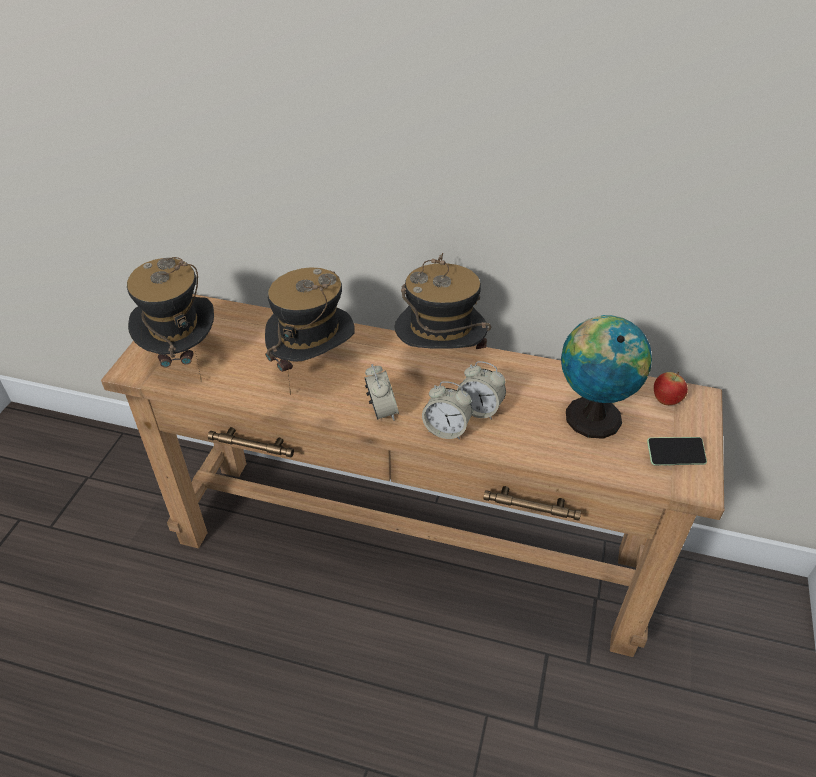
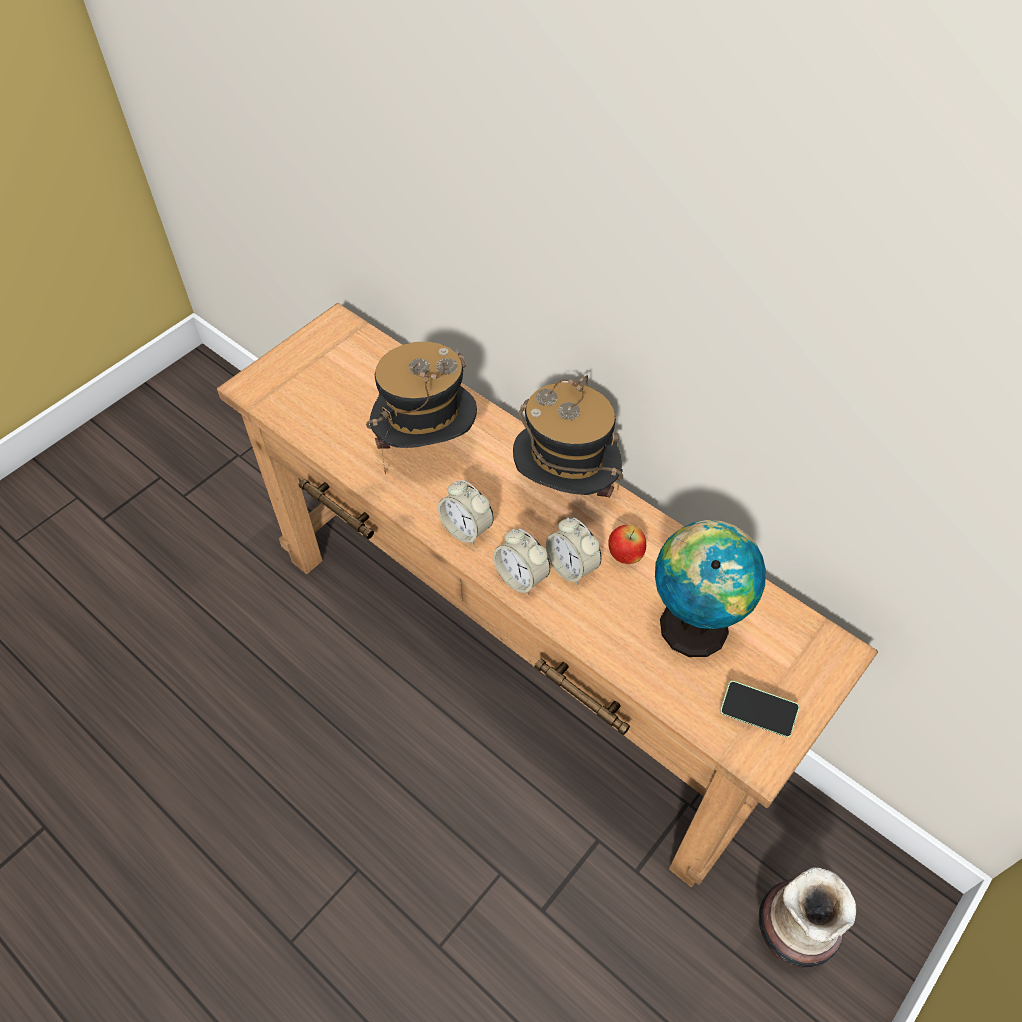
camera: 25 degrees right, 10 degrees up
(182, 358) = (303, 389): hat -> none
(382, 411) = (466, 529): alarm clock -> alarm clock turned 120 degrees clockwise
(665, 401) = (795, 639): apple -> apple (625, 556)
(719, 656) = (792, 932): none -> vase

